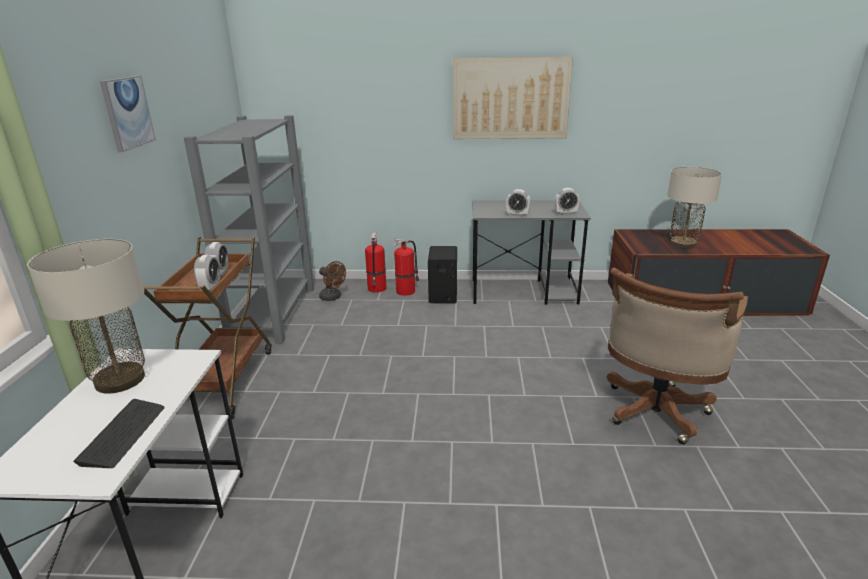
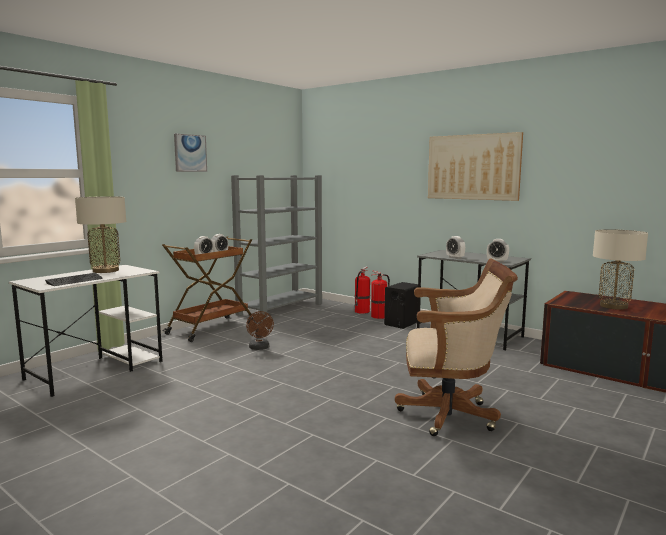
camera: 35 degrees right, 15 degrees down
(333, 298) = (326, 310): brown fan -> brown fan (260, 348)
(655, 413) = (451, 415): office chair -> office chair turned 150 degrees counterclockwise

